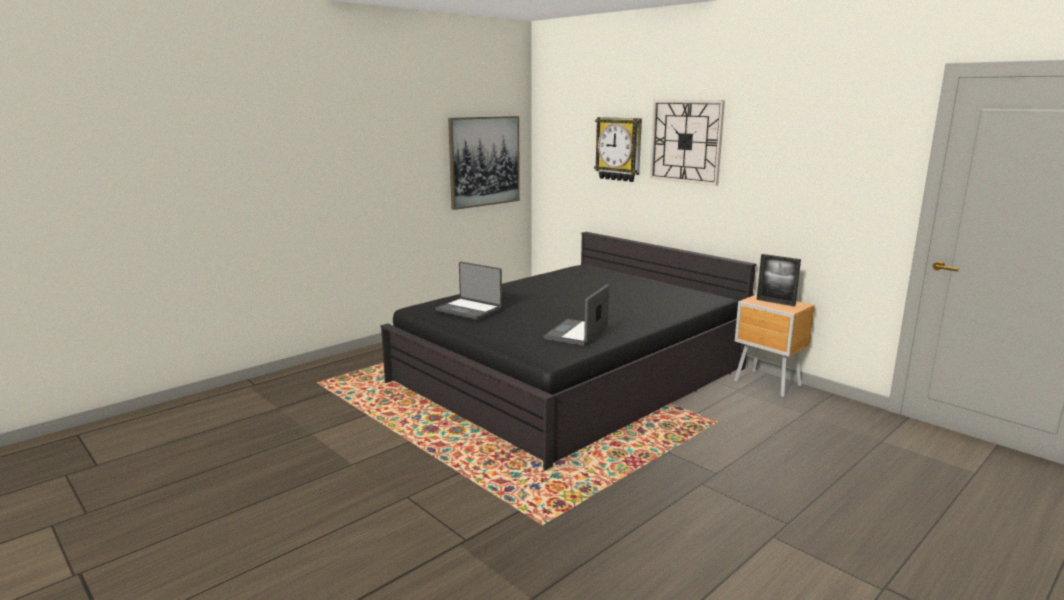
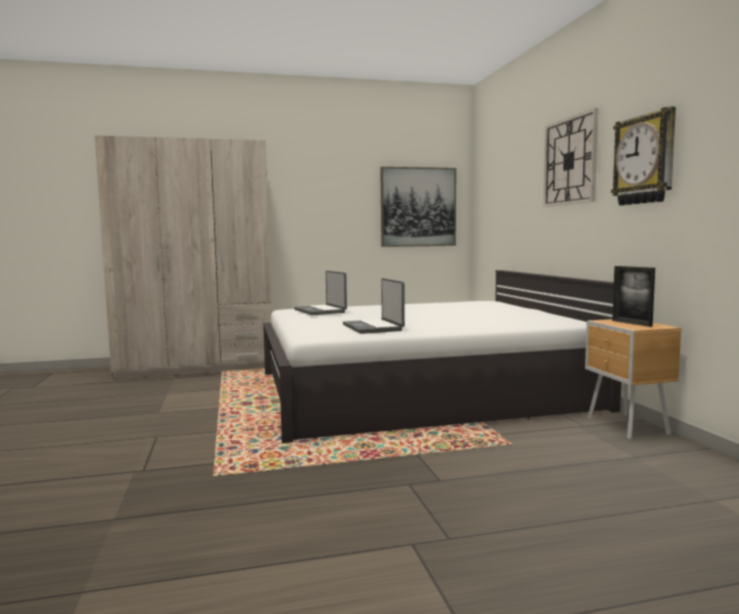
camera: 30 degrees right, 10 degrees down
(280, 386) = (197, 367): none -> beige wardrobe
(570, 375) = (420, 391): black bed -> white bed
(577, 334) = (374, 328): laptop -> laptop turned 75 degrees counterclockwise
(619, 149) = (524, 183): wall clock -> wall clock (645, 159)

